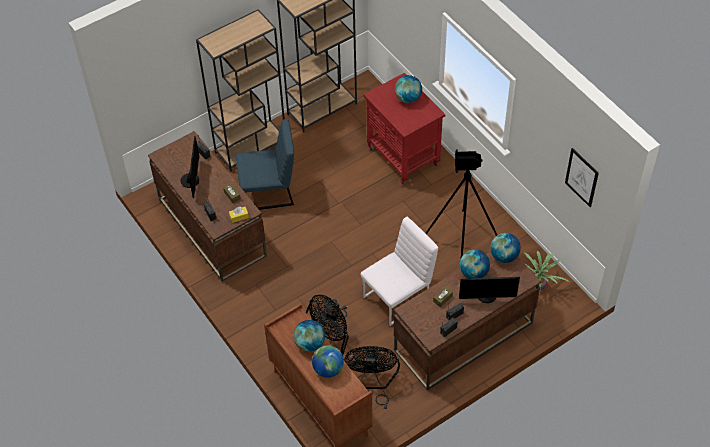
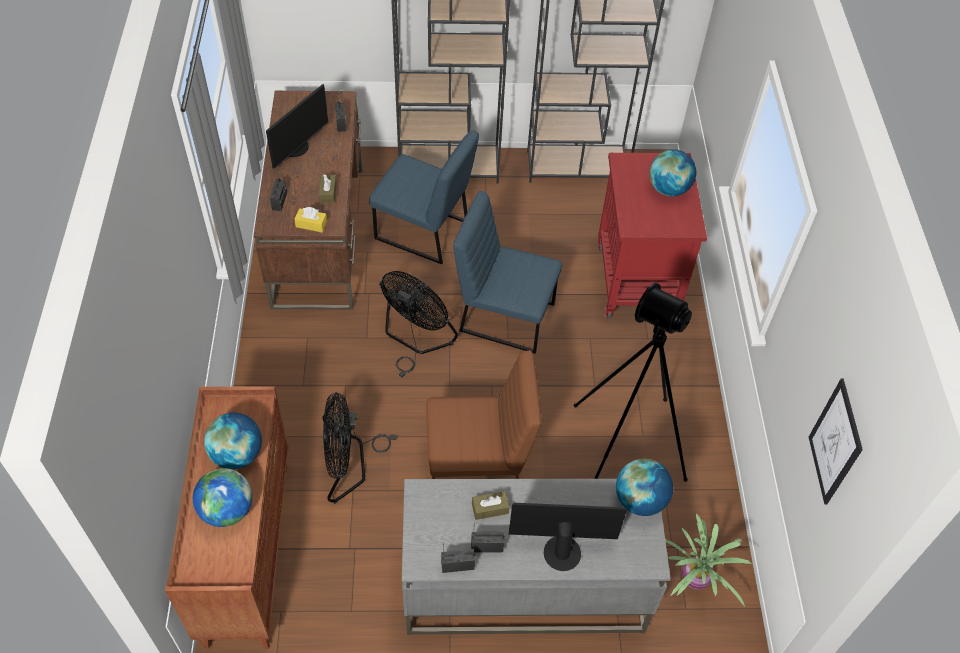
camera: 30 degrees right, 0 degrees up
(349, 213) = (504, 315): none -> blue chair
(373, 381) = (343, 569): black fan -> black fan (412, 338)
(398, 297) = (478, 468): white chair -> brown chair
(463, 337) = (523, 586): brown desk -> grey desk
(473, 273) = (570, 497): globe -> none
(487, 296) = (561, 549): monitor -> monitor turned 150 degrees clockwise

